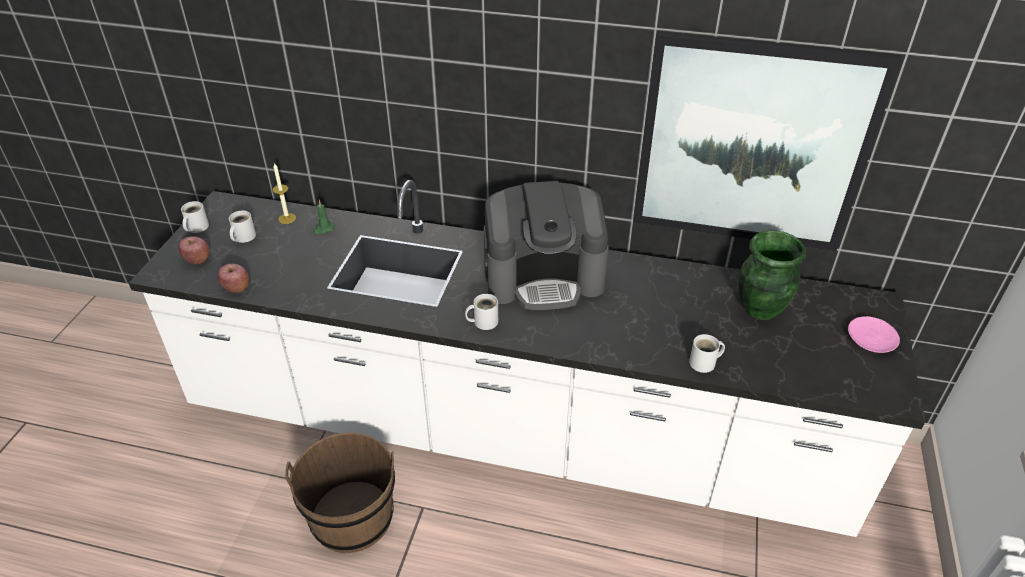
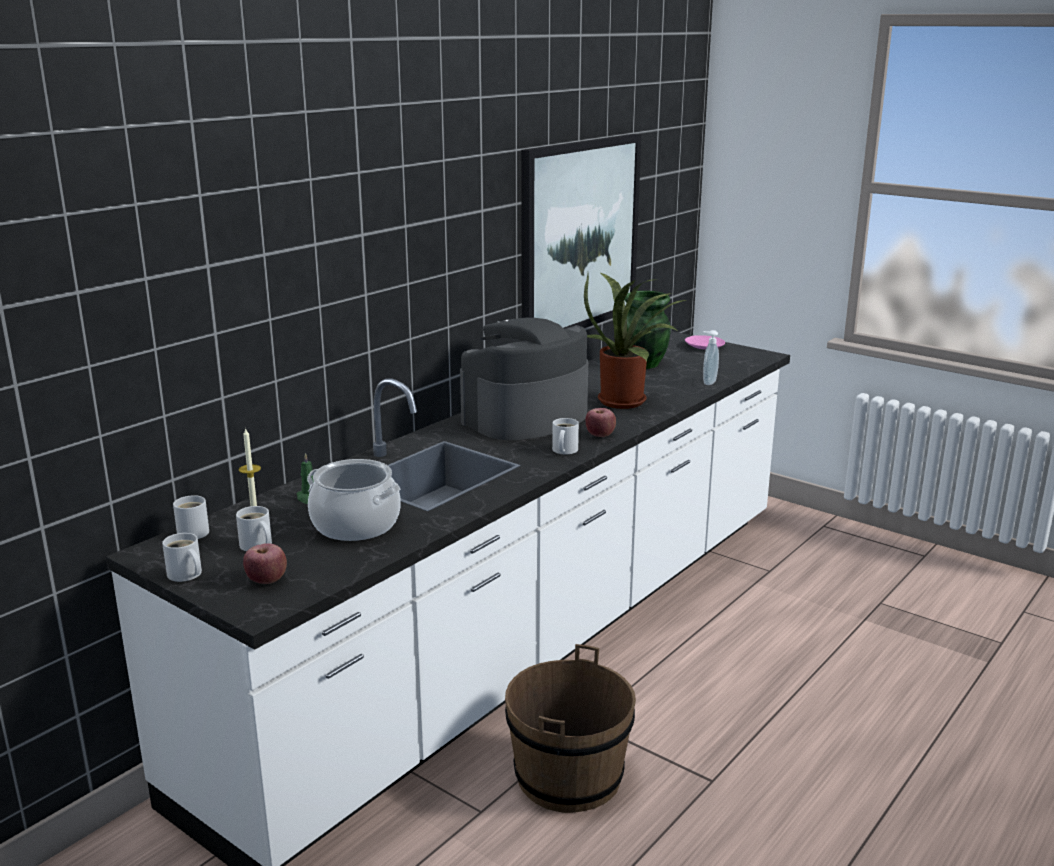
camera: 65 degrees left, 20 degrees down
(236, 288) = (363, 560): apple -> apple (600, 435)
(289, 264) = (355, 525): none -> cooking pot
(544, 276) = (525, 418): coffee machine -> coffee machine turned 150 degrees counterclockwise
(637, 326) = (627, 401): none -> potted plant
(705, 363) = (689, 391): white mug -> white mug (195, 531)
(747, 371) = (708, 382): none -> soap dispenser

